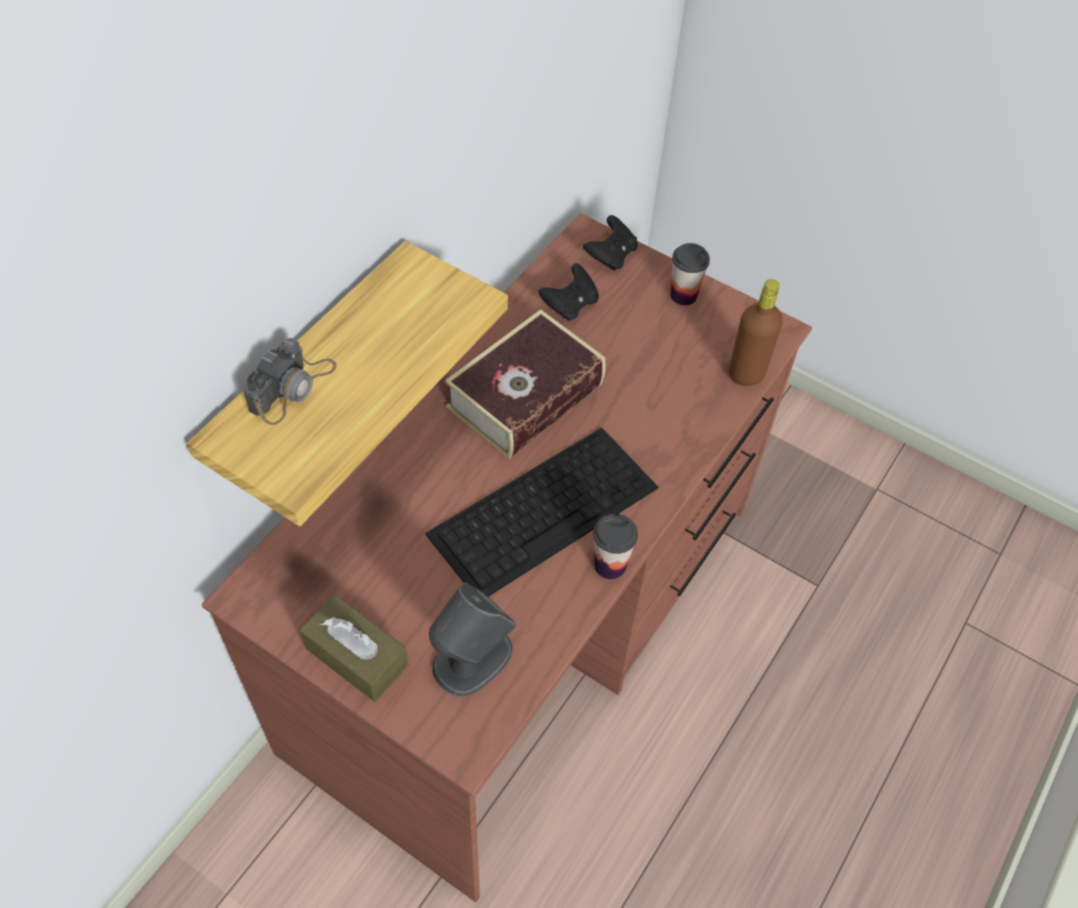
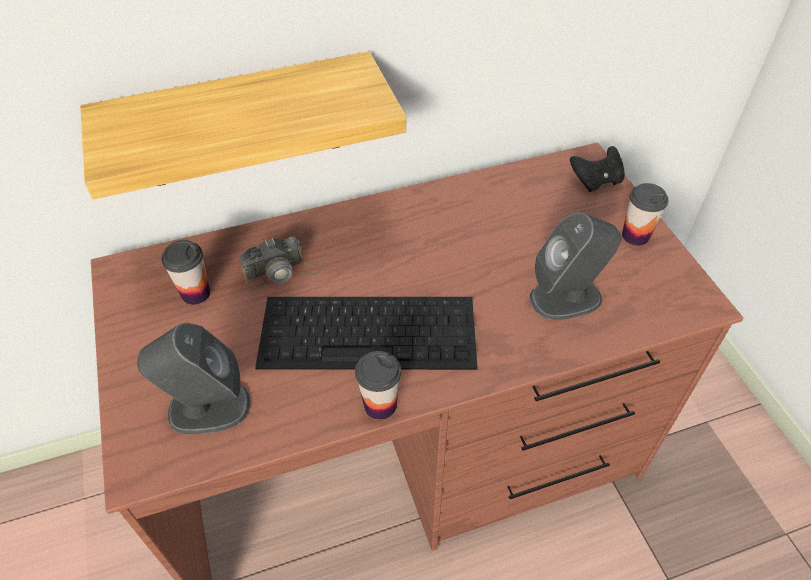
camera: 40 degrees right, 5 degrees down
(292, 387) = (182, 104): camera -> camera (282, 272)
(351, 571) = (195, 293): none -> cup
(356, 656) = (138, 352): brown tissue box -> none
(525, 396) = (434, 244): book -> none
(570, 305) = (529, 199): black game controller -> none
(675, 384) = (566, 297): none -> grey speaker
(746, 373) = (641, 323): brown bottle -> none

